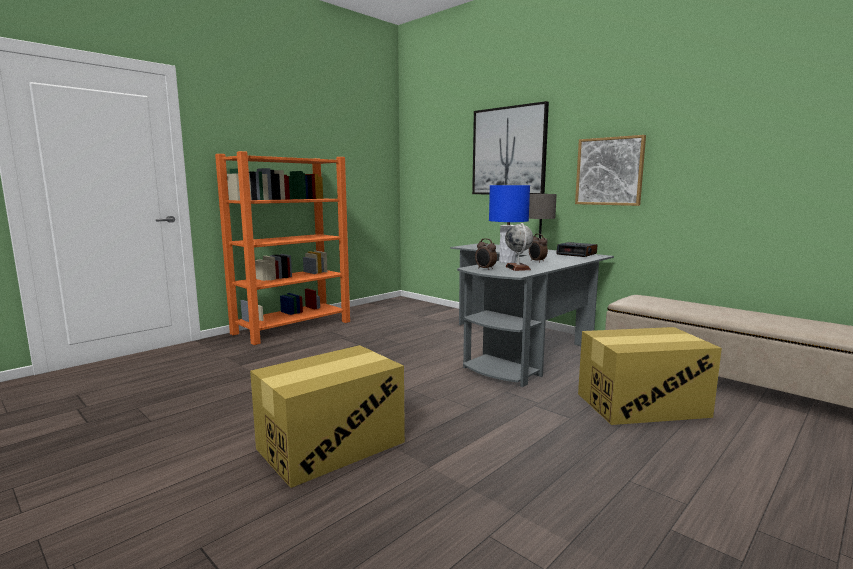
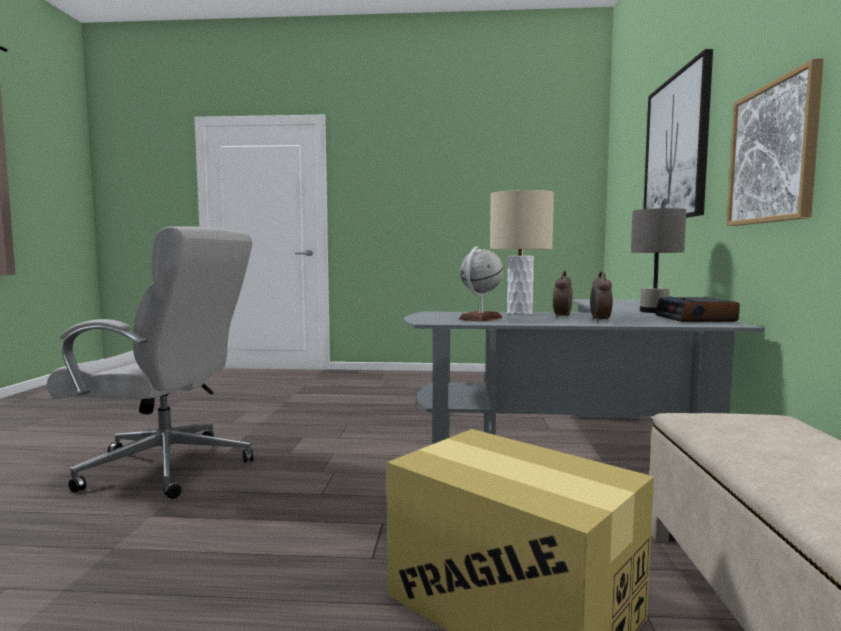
camera: 50 degrees right, 5 degrees down
(292, 327) = (408, 377): orange bookcase -> none
(331, 445) = (166, 466): cardboard box -> grey office chair
(485, 269) = (439, 315): alarm clock -> alarm clock (599, 321)
(507, 261) = (520, 313): blue table lamp -> beige table lamp

